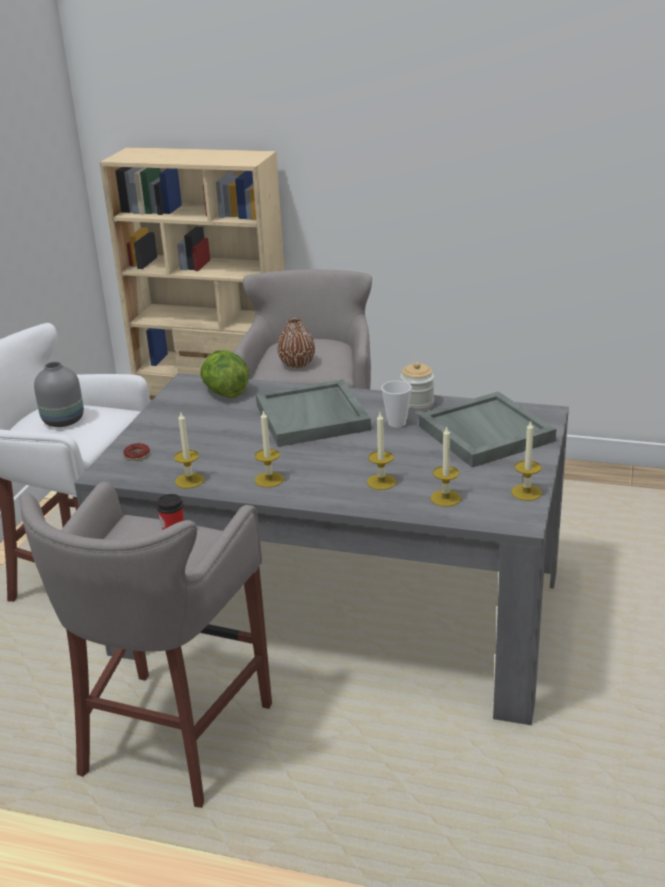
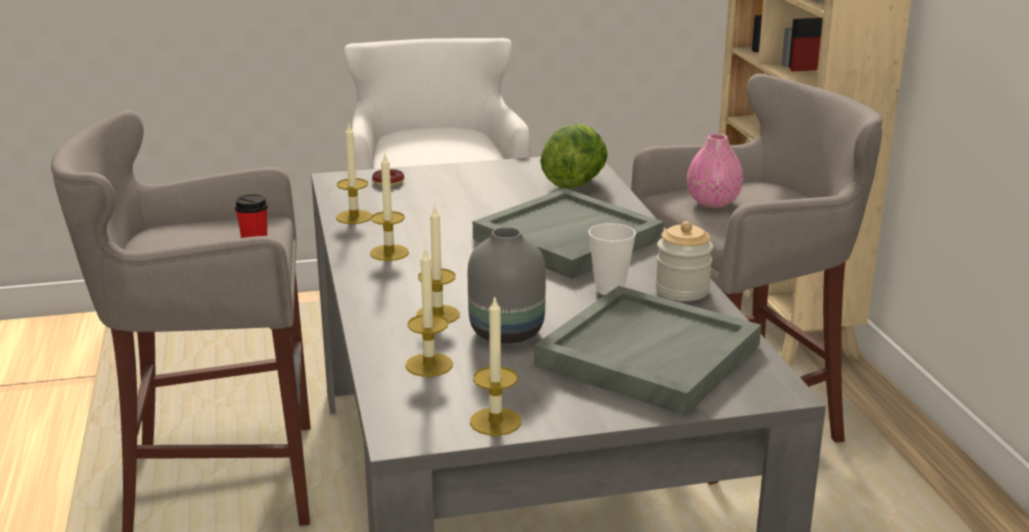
camera: 60 degrees right, 5 degrees down
(64, 420) = (441, 140): grey vase -> grey vase (509, 332)
(297, 364) = (713, 202): brown vase -> pink vase

